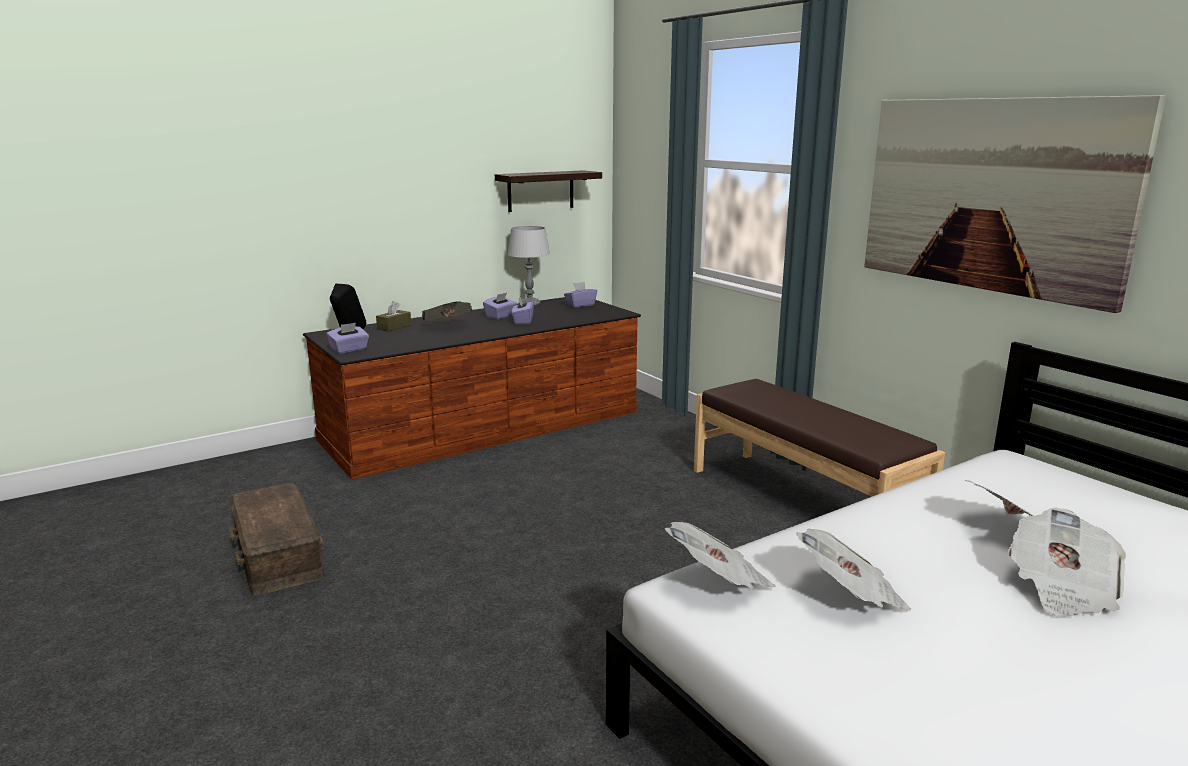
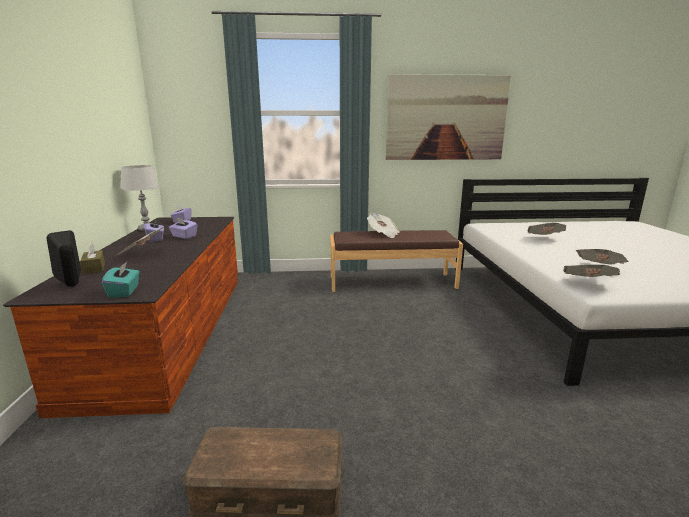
camera: 60 degrees left, 0 degrees up
(349, 350) = (124, 291): purple tissue box -> turquoise tissue box
(540, 191) = (124, 137): shelf -> none
(1061, 589) = (593, 245): newspaper -> newspaper (383, 234)

